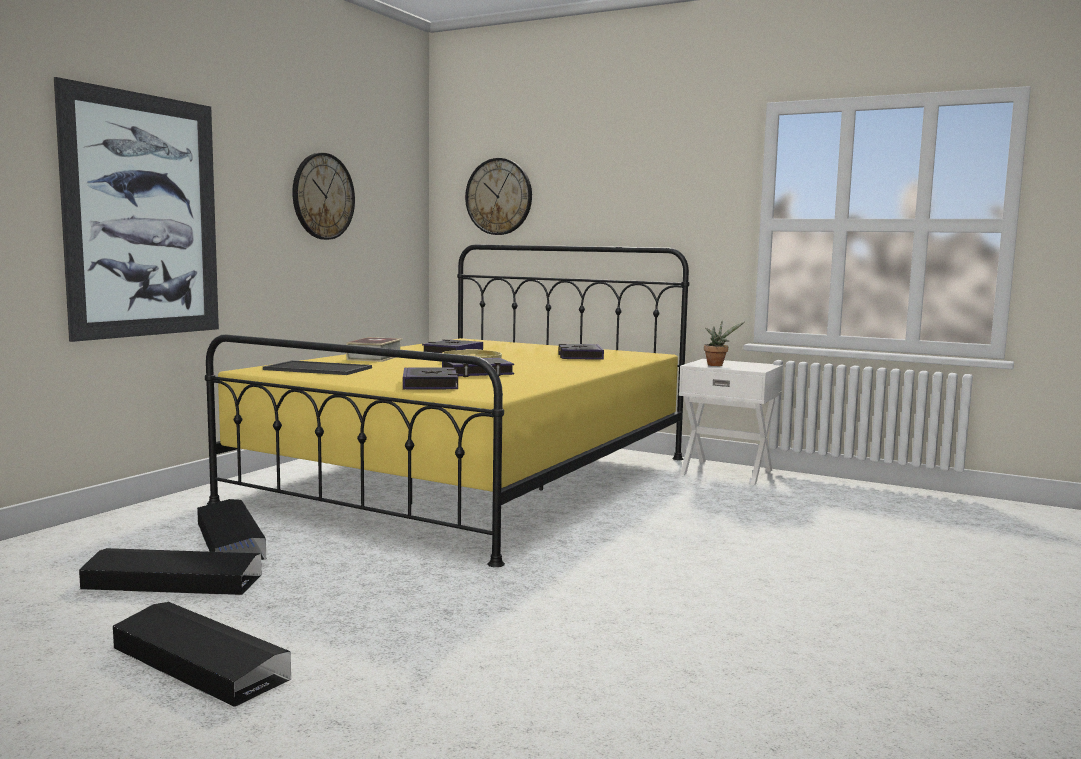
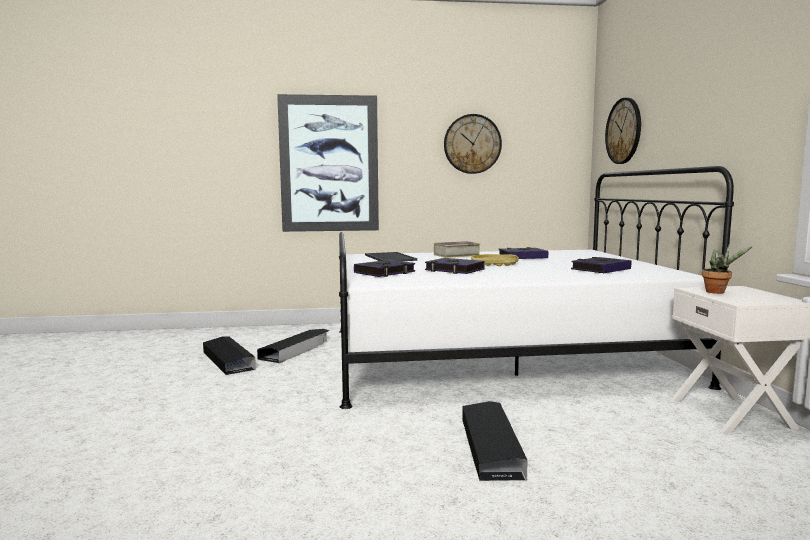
camera: 55 degrees right, 0 degrees up
(199, 664) = (137, 395): black storage box -> black storage box (491, 446)
(472, 478) = (497, 355): yellow bed -> white bed

